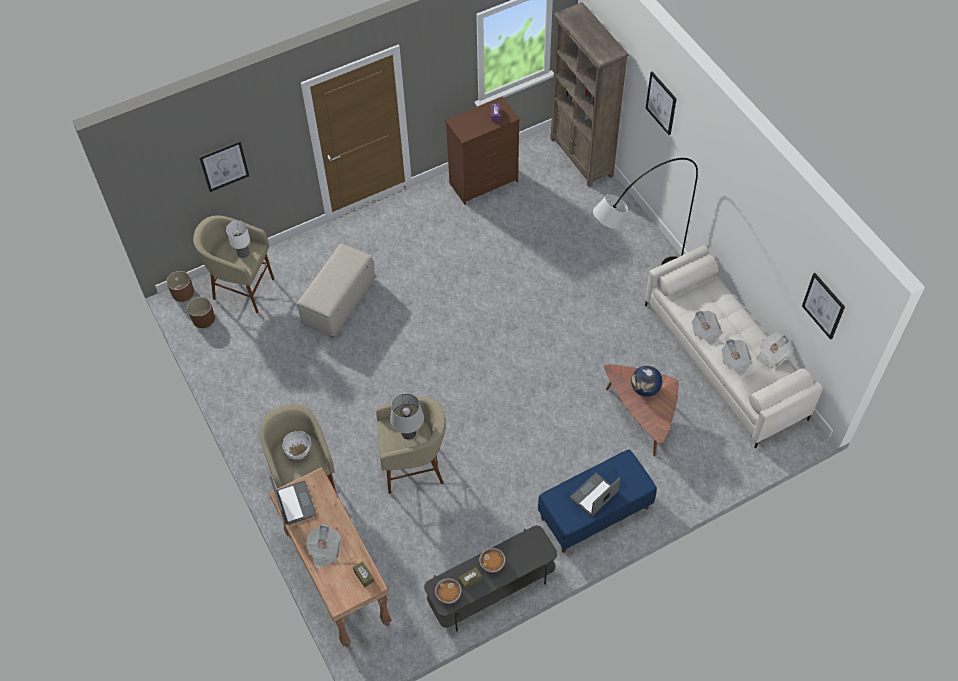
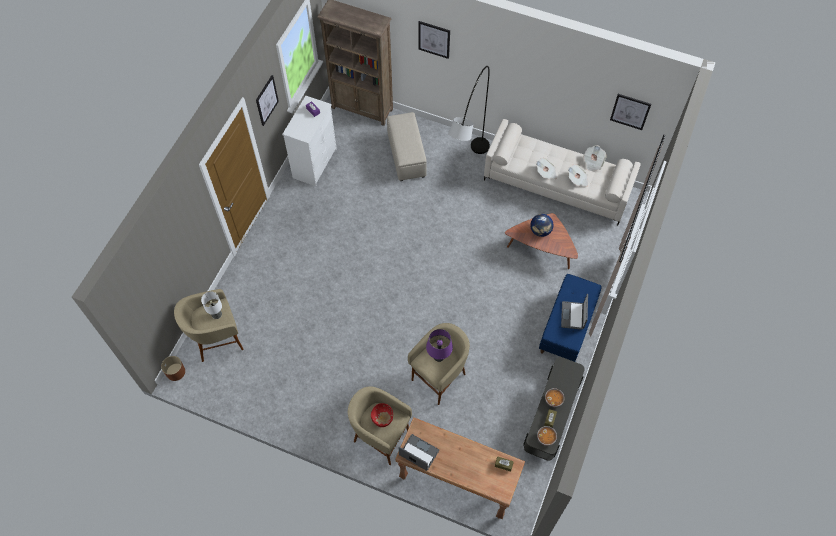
camera: 40 degrees left, 5 degrees up
(203, 318) = (208, 379): brown planter -> none
(224, 165) = (172, 260): picture -> picture (266, 100)
(299, 453) = (382, 420): white bowl -> red bowl
(324, 551) = (465, 468): newspaper -> none
(339, 302) = (292, 305): beige ottoman -> beige ottoman (406, 156)
(409, 432) = (438, 356): grey table lamp -> purple table lamp
(484, 182) = (315, 163): brown dresser -> white dresser

